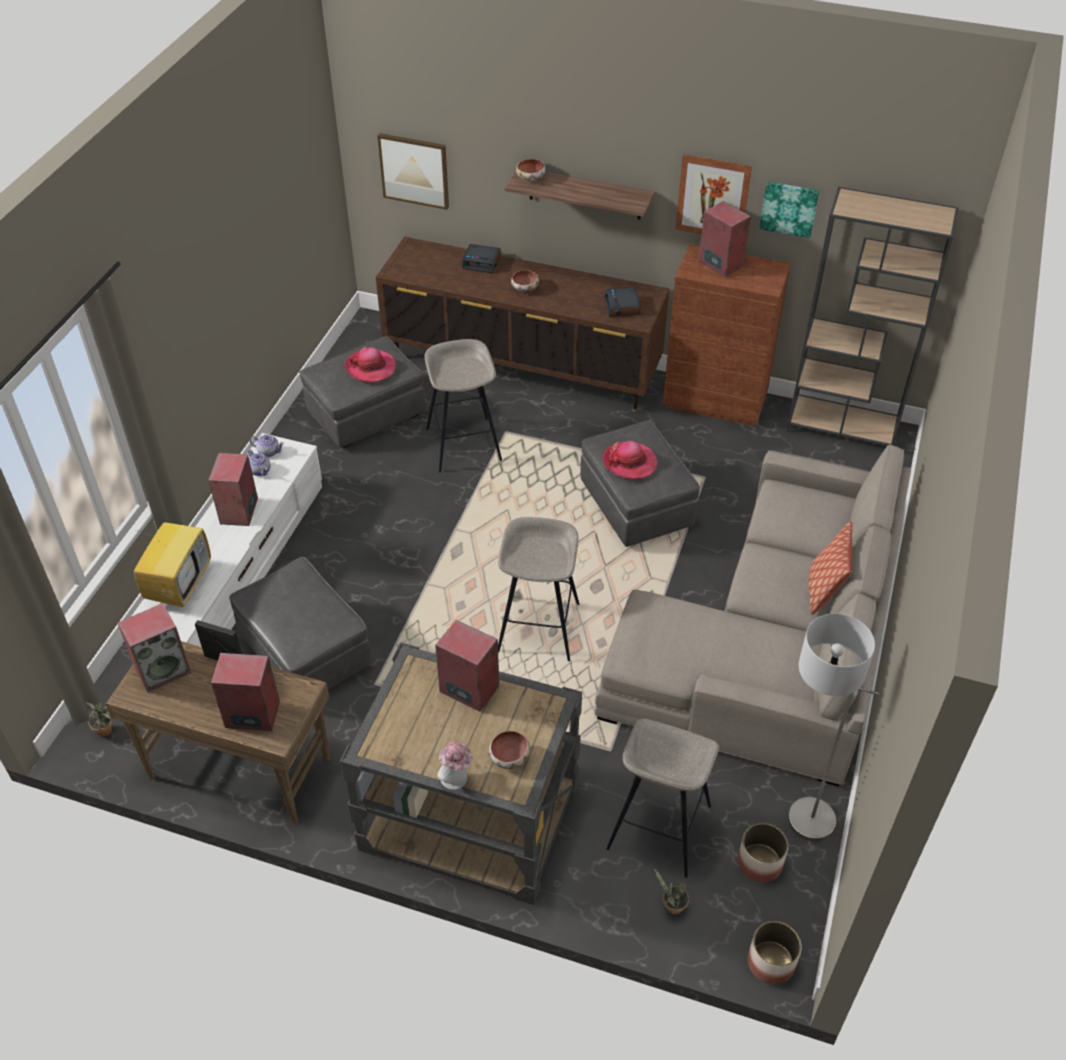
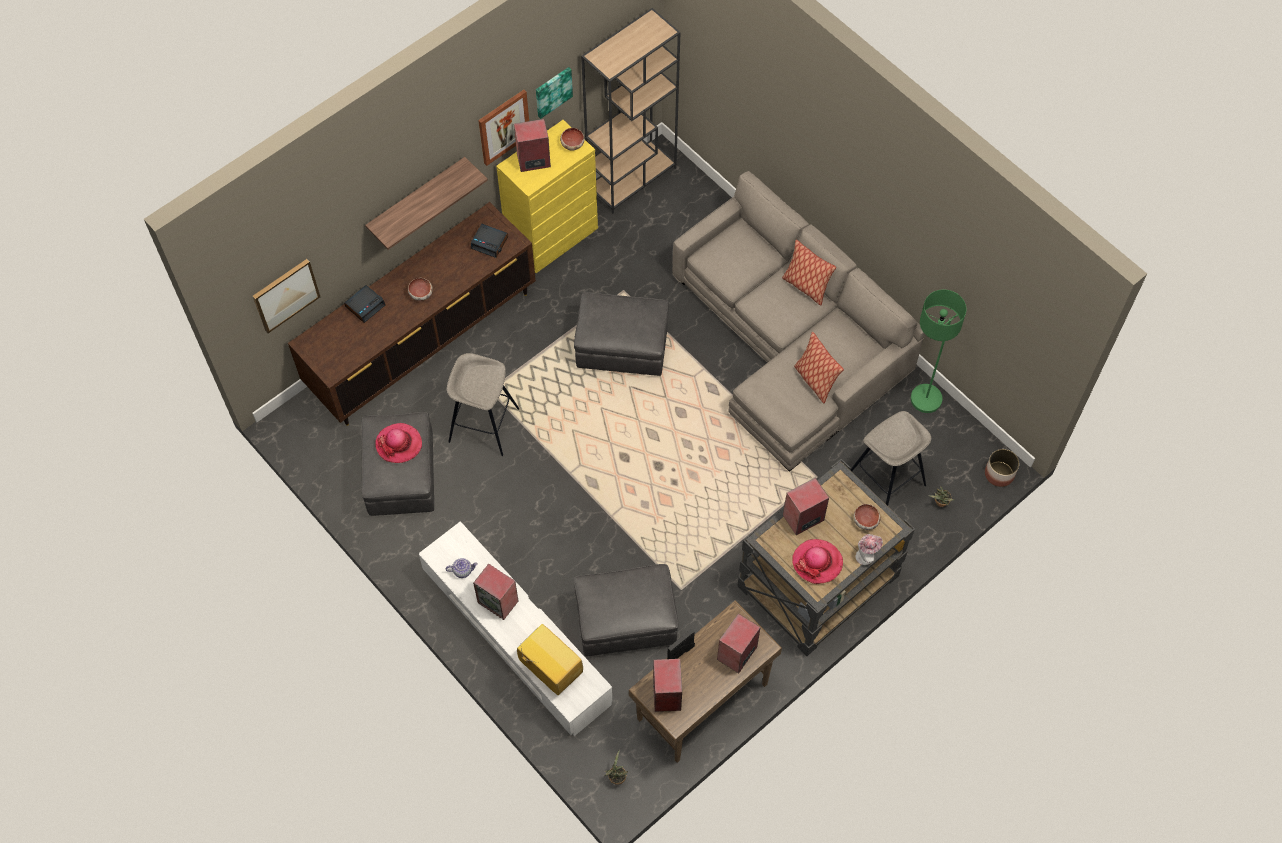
camera: 60 degrees left, 15 degrees up
(269, 452) = (445, 556): teapot -> none
(530, 178) = (387, 224): bowl -> bowl (572, 144)
(539, 628) = (694, 466): grey stool -> none
(629, 462) = (620, 328): hat -> hat (817, 562)
(705, 654) = (815, 380): none -> pillow
(715, 401) = (552, 238): brown dresser -> yellow dresser
(759, 862) = (937, 442): planter -> none
(797, 816) = (919, 404): grey floor lamp -> green floor lamp

